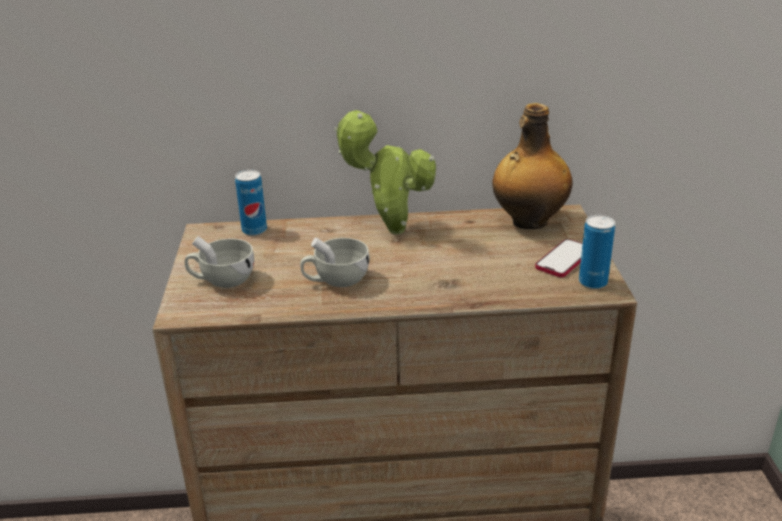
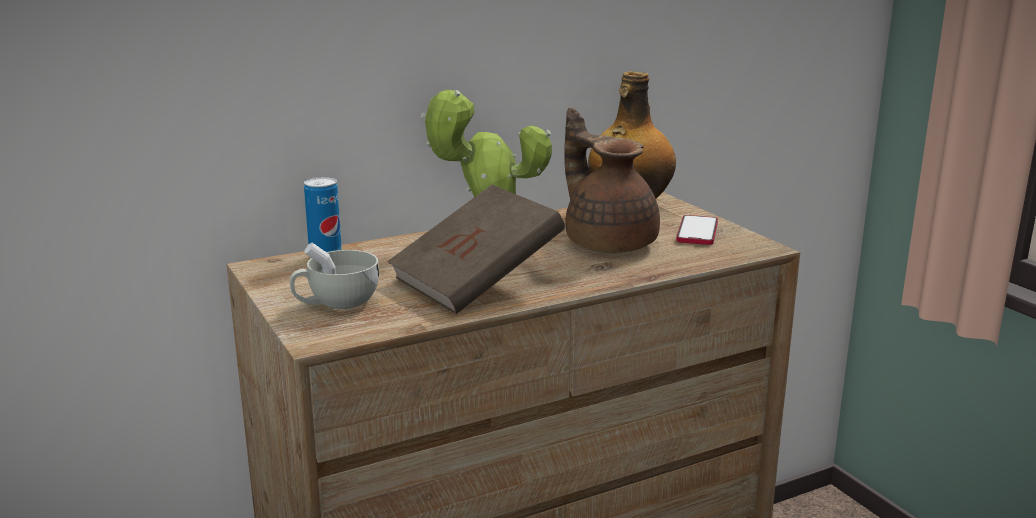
camera: 25 degrees left, 10 degrees down
(336, 280) = (476, 282): white cup -> brown book
(477, 257) = (608, 242): none -> brown teapot
(592, 282) = (744, 244): can -> none

